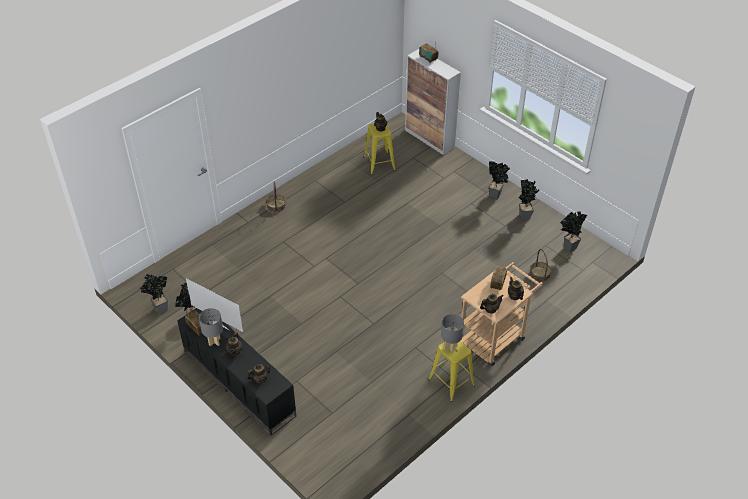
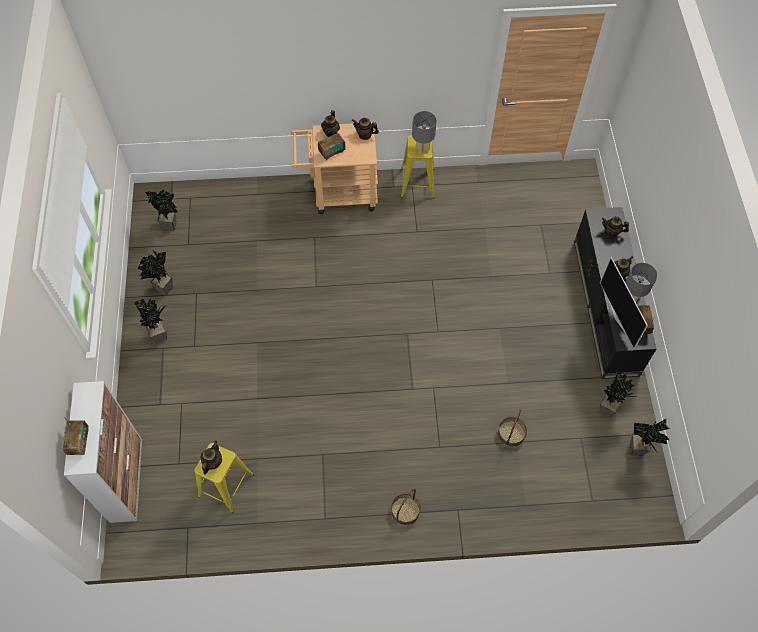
camera: 140 degrees left, 15 degrees up
(539, 274) = (231, 220): basket -> basket (511, 433)

